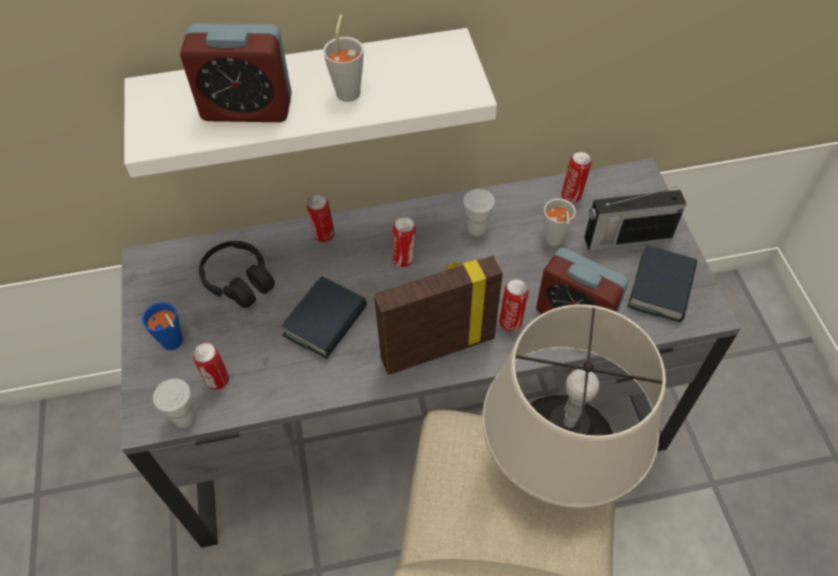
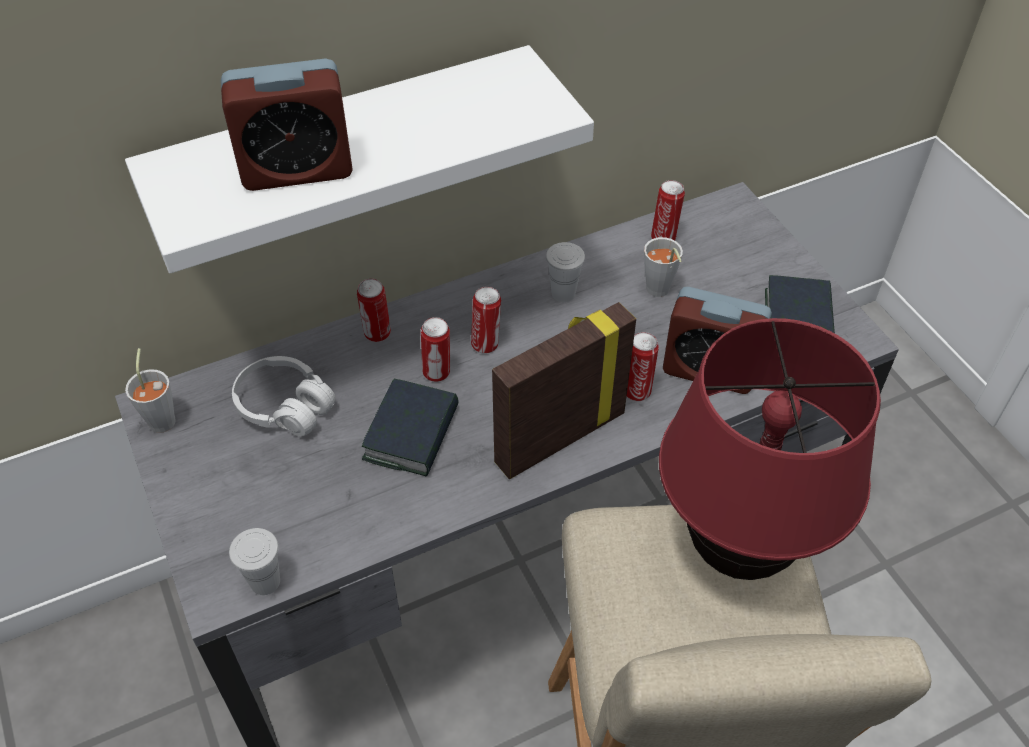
camera: 15 degrees left, 5 degrees down
(174, 345) = (223, 498): blue cup -> none
(218, 381) = (295, 530): can -> can (437, 373)
(239, 281) = (285, 406): black headphones -> white headphones
(349, 89) = (414, 130): grey cup -> grey cup (163, 417)
(552, 471) = (737, 550): beige table lamp -> red table lamp
(625, 239) = (740, 275): radio -> none

